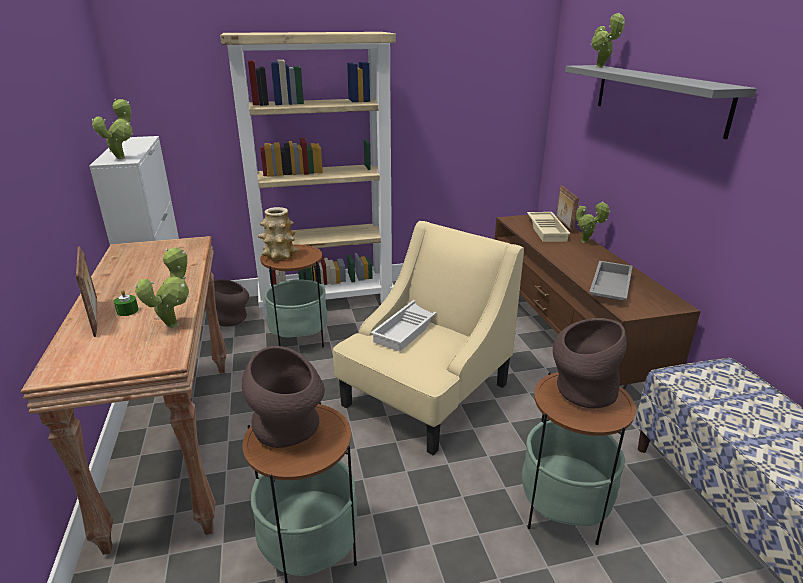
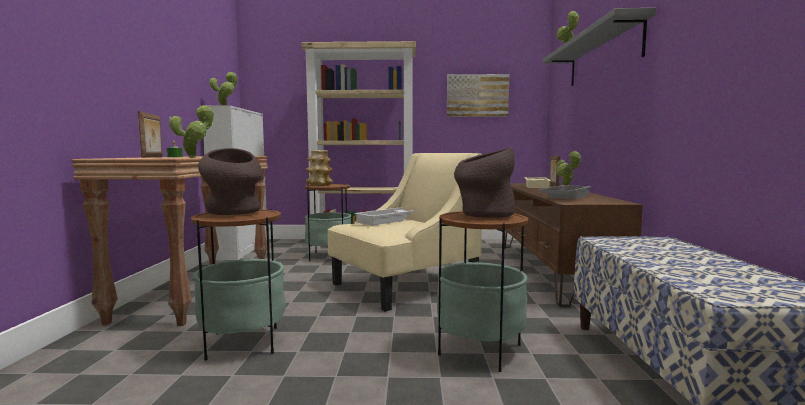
camera: 15 degrees right, 20 degrees down
(233, 319) = (290, 246): brown vase -> none
(464, 94) = (477, 95): none -> picture

